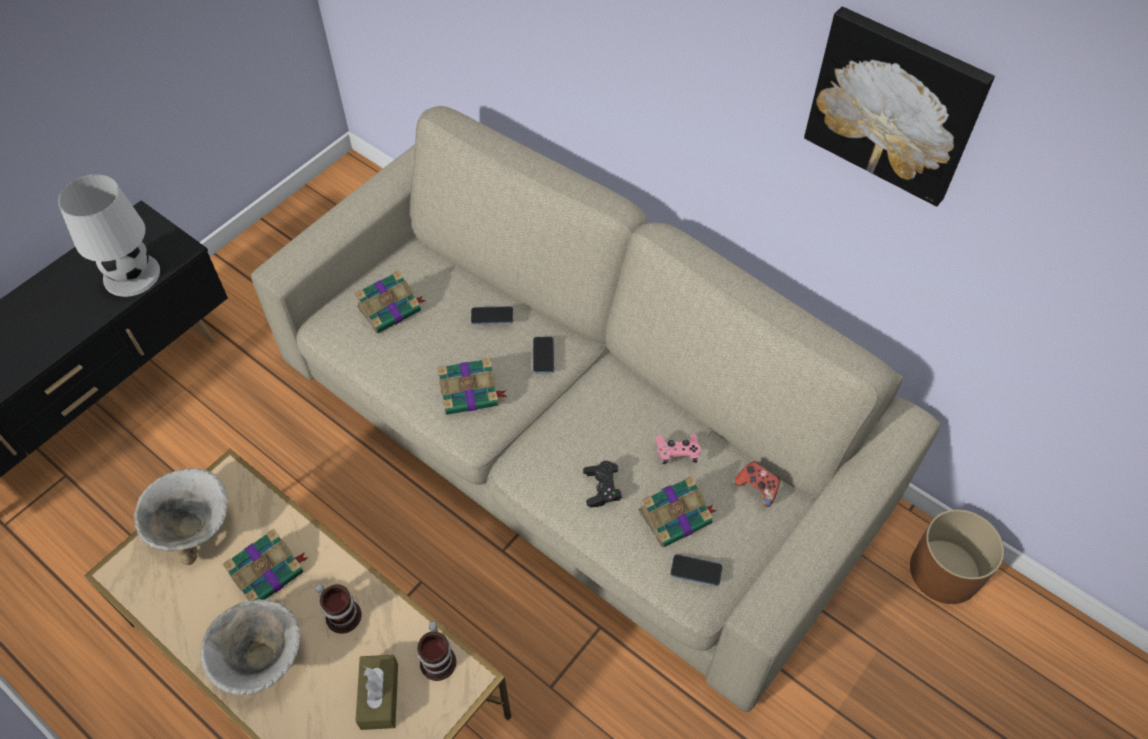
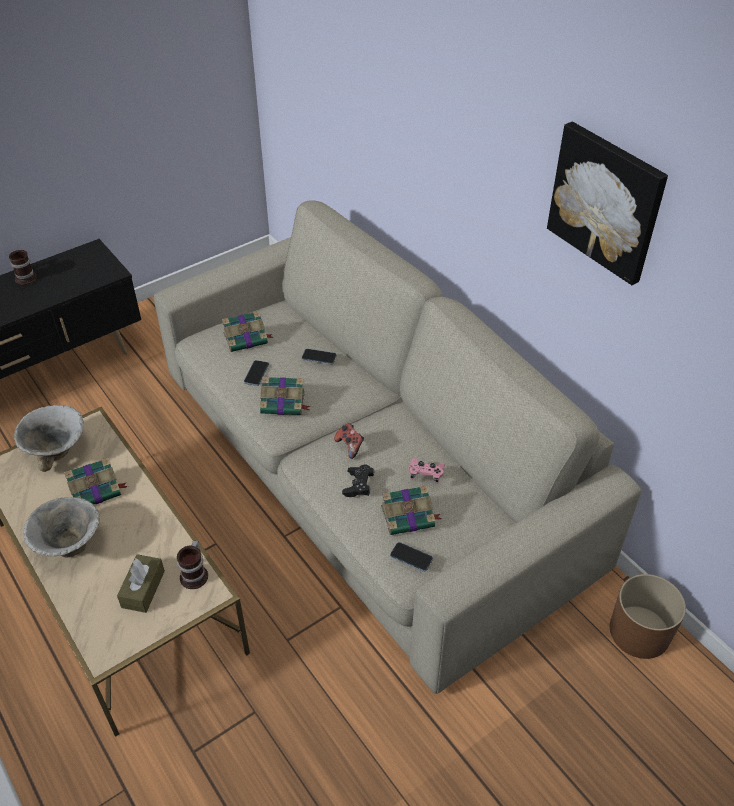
camera: 15 degrees right, 10 degrees down
(131, 274) = (74, 281): white table lamp -> none
(342, 613) = (137, 528): mug -> mug (26, 276)
(543, 356) = (348, 391): phone -> phone (256, 374)
(757, 488) = (482, 513): game controller -> game controller (350, 446)

